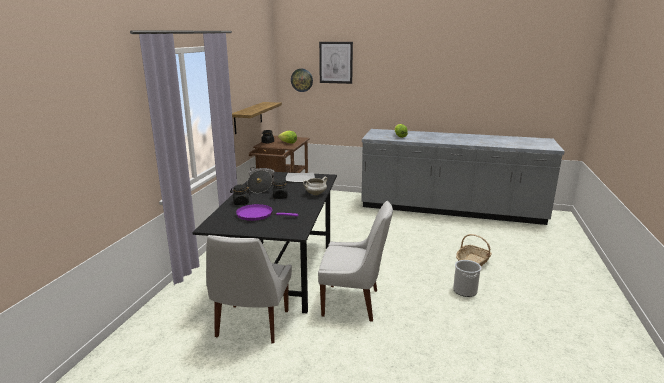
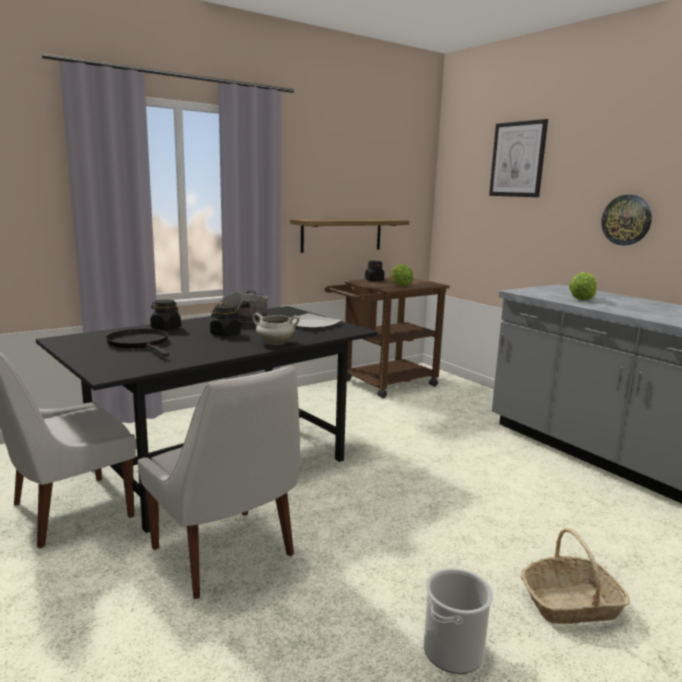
camera: 40 degrees right, 5 degrees down
(257, 215) = (140, 343): purple frying pan -> black frying pan
(302, 80) = (466, 191): wall clock -> wall clock (626, 220)

